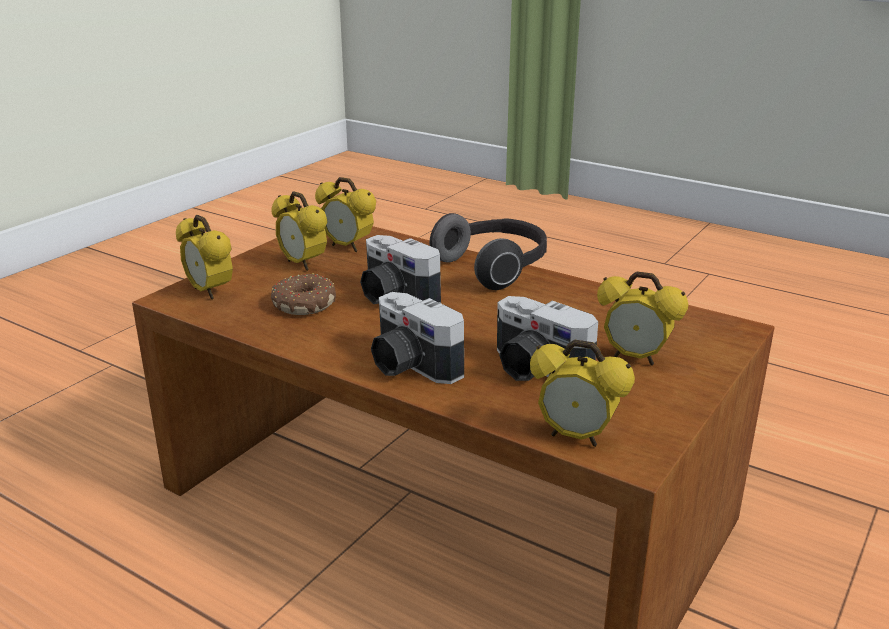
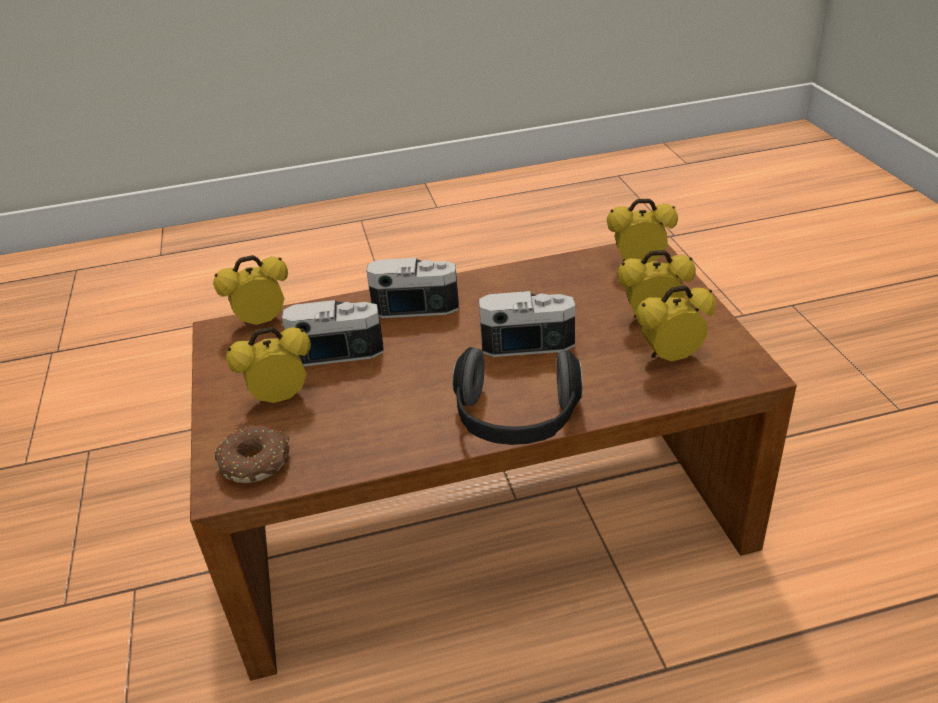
camera: 135 degrees right, 10 degrees up
(303, 304) = (567, 294): donut -> donut (257, 462)

